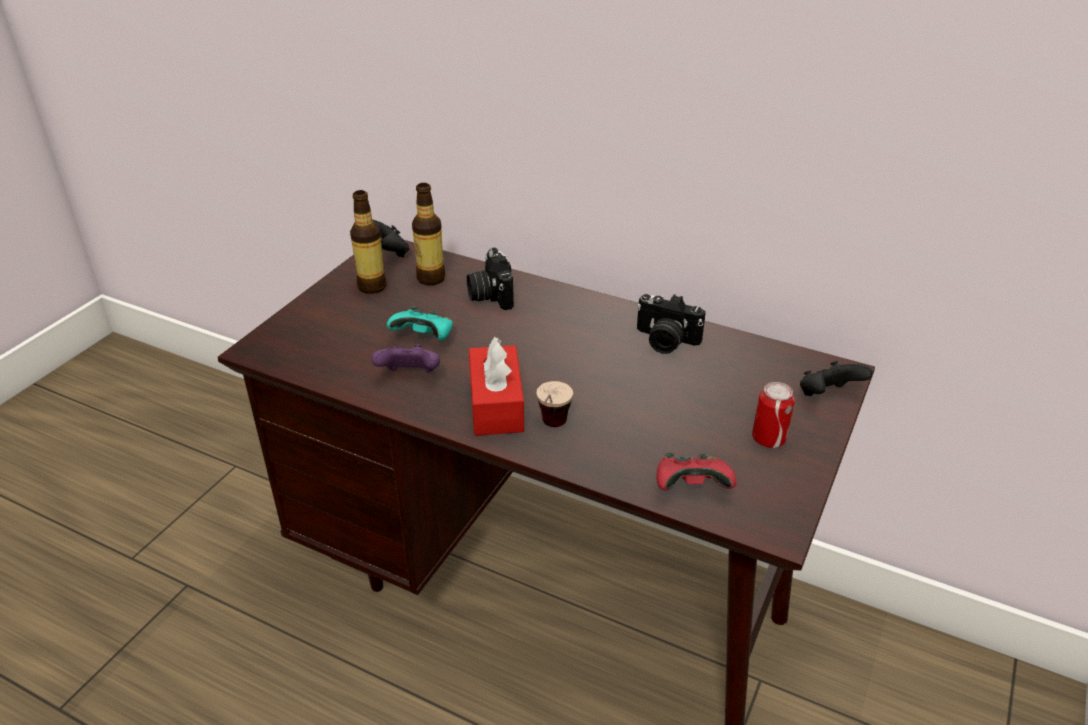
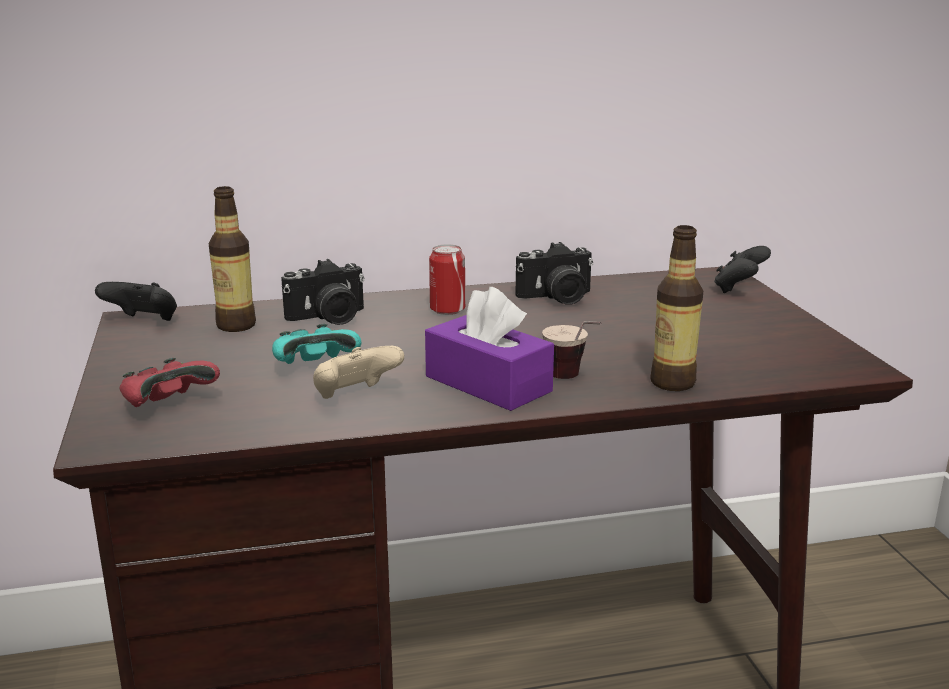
camera: 40 degrees left, 15 degrees down
(372, 287) = (172, 350): bottle -> bottle (672, 383)
(410, 376) = (355, 397): purple game controller -> beige game controller
(490, 295) = (328, 318): camera -> camera turned 60 degrees counterclockwise
(496, 404) = (488, 384): red tissue box -> purple tissue box
(691, 487) = (756, 370): red game controller -> red game controller (168, 405)
(768, 439) = (749, 324): can -> can (447, 310)

